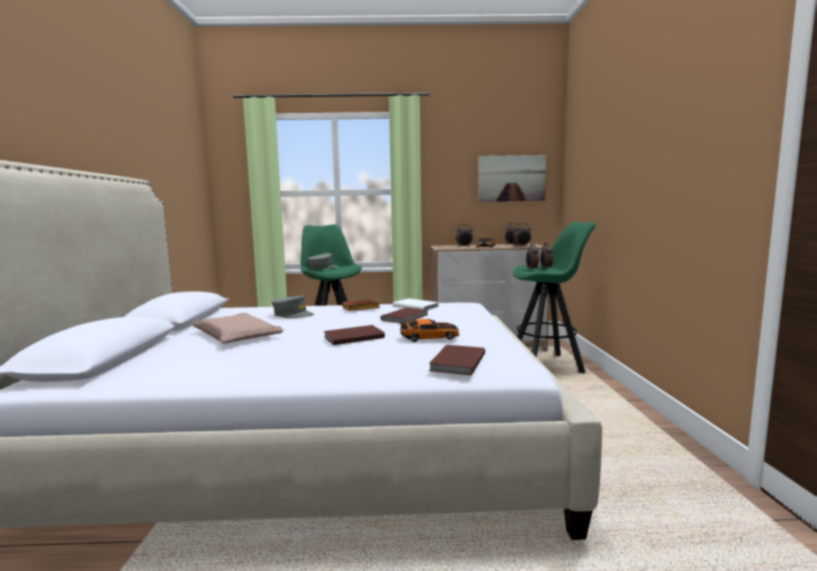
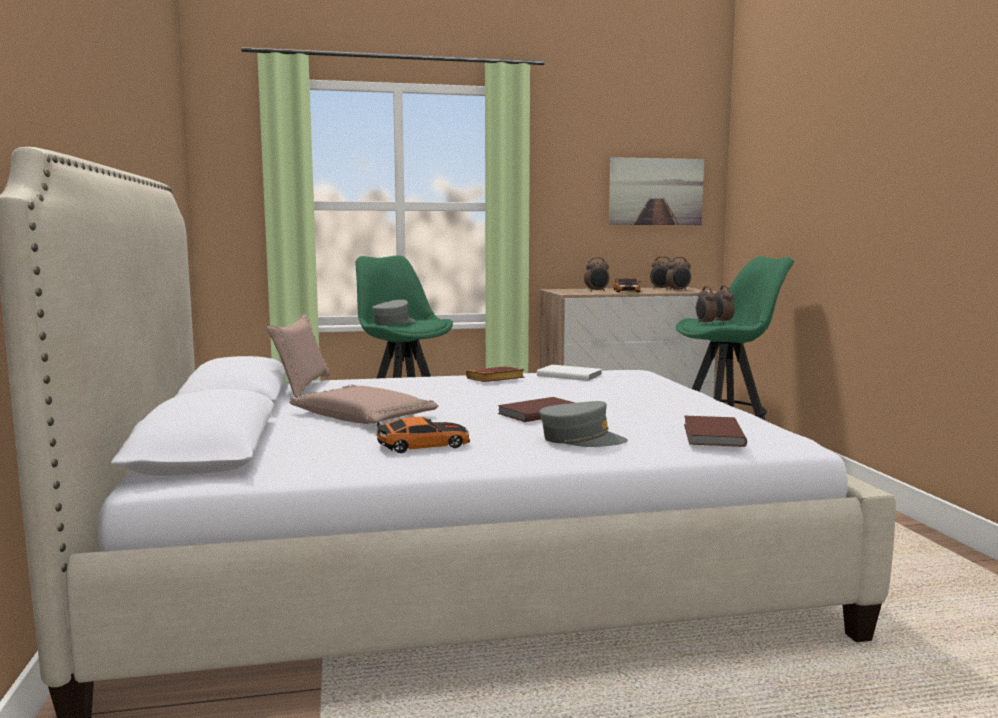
camera: 10 degrees left, 0 degrees up
(231, 312) = (302, 387): none -> beige pillow
(293, 314) = (405, 388): grey cap -> grey cap (581, 439)
(406, 317) = (574, 389): brown book -> none
(429, 336) = (640, 409): toy car -> toy car (423, 444)

